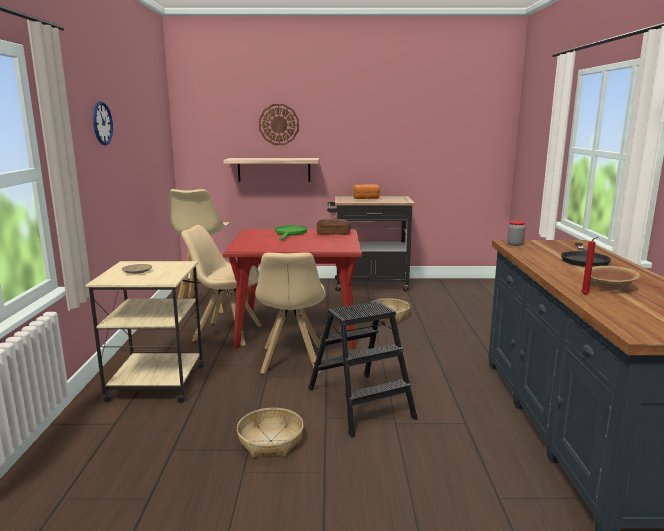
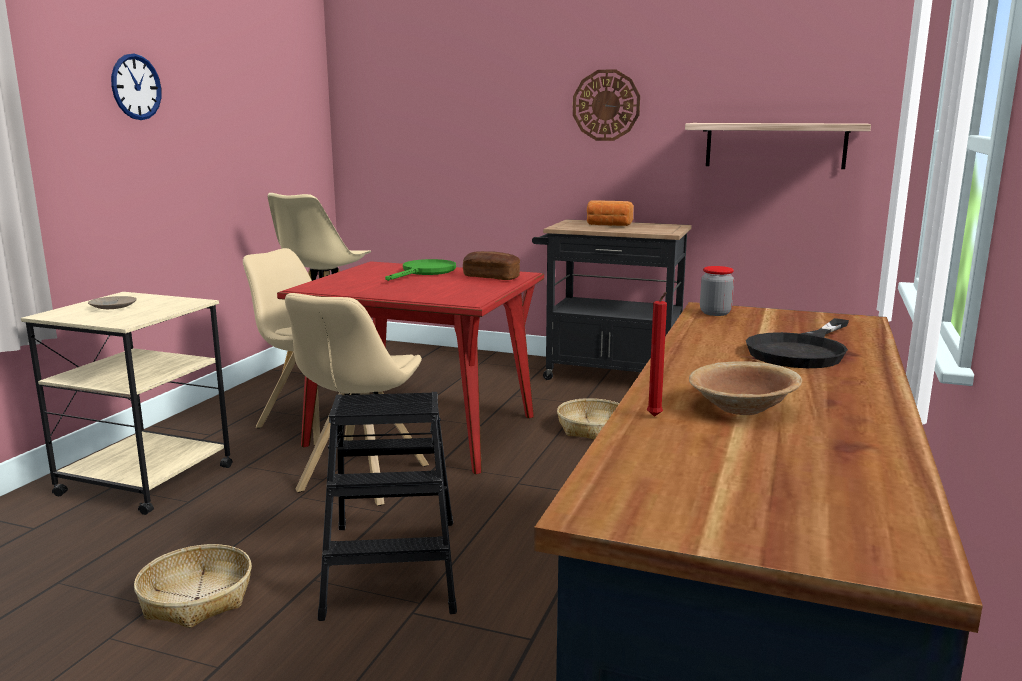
camera: 20 degrees right, 0 degrees up
(274, 169) = (473, 172): shelf -> shelf (775, 145)
(279, 124) = (481, 98): wall clock -> wall clock (606, 105)

